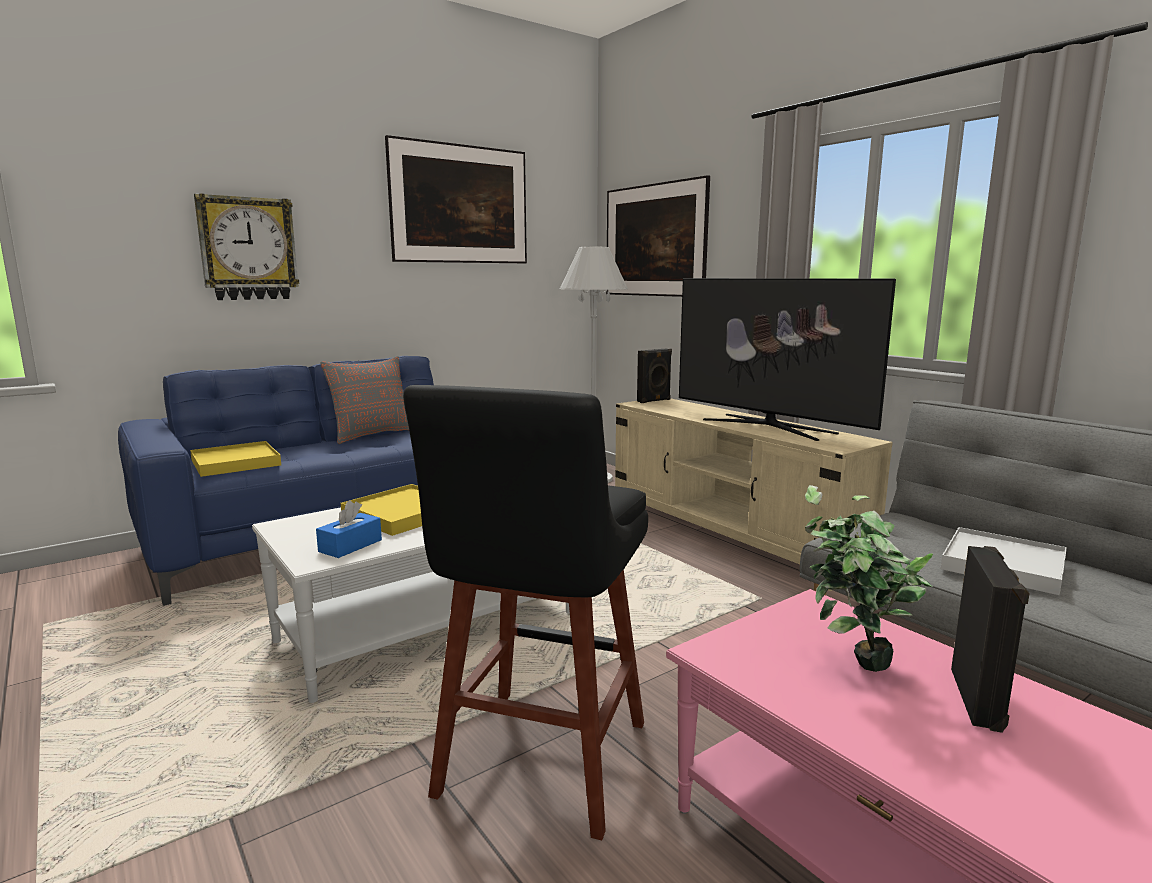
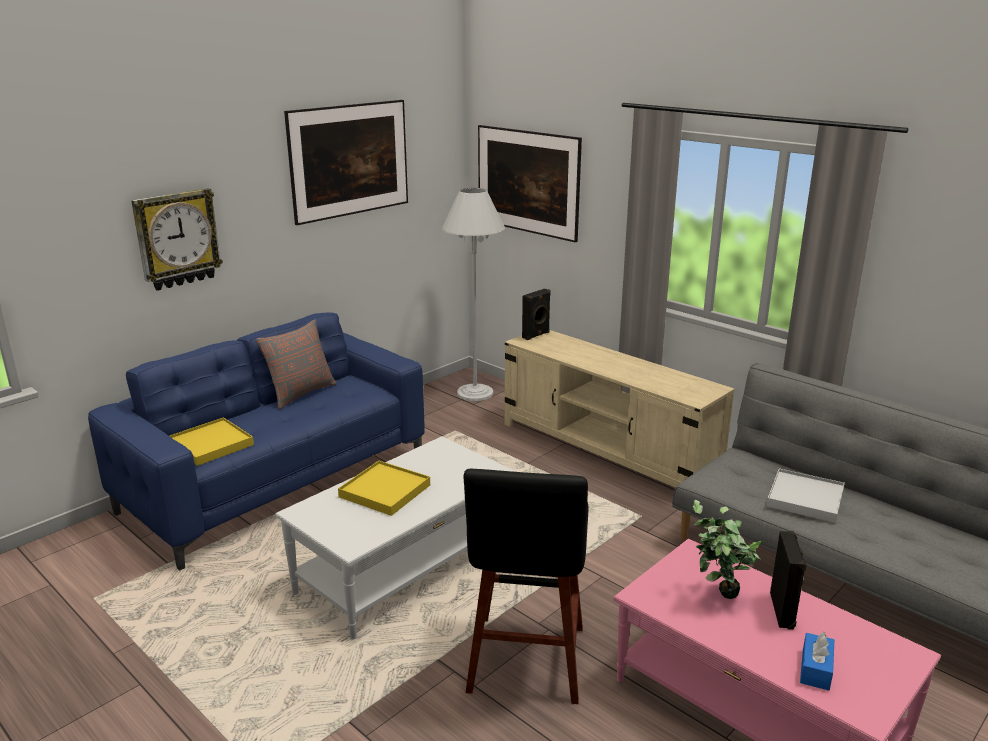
camera: 10 degrees left, 10 degrees up
(350, 546) = (367, 529): blue tissue box -> blue tissue box (815, 669)
(768, 426) = (639, 372): television -> none

